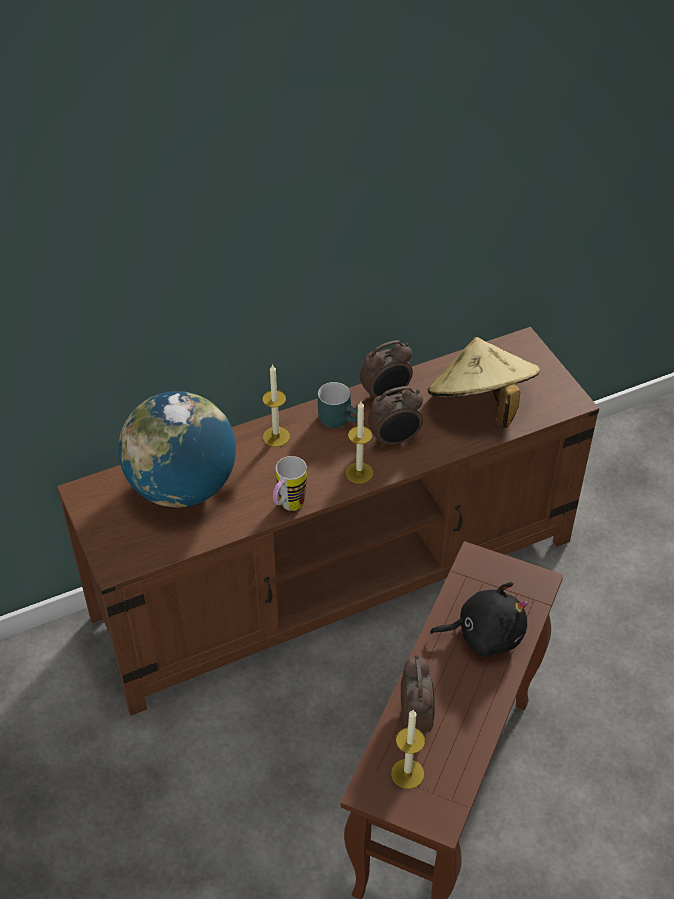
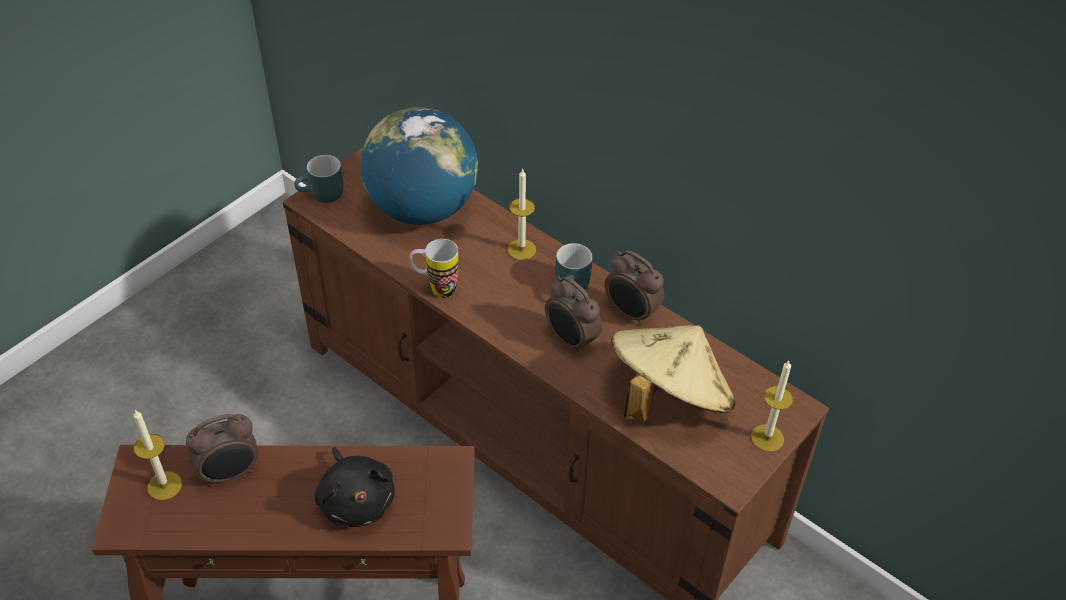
camera: 65 degrees right, 0 degrees up
(115, 555) = (322, 196): none -> turquoise mug
(359, 473) = (509, 326): candle -> candle (767, 438)

